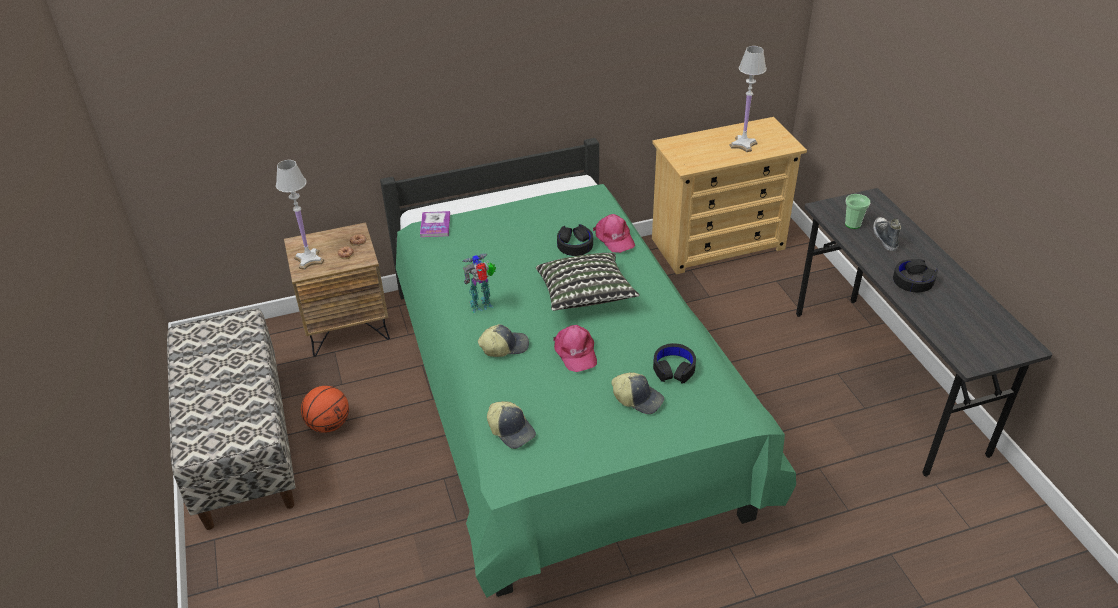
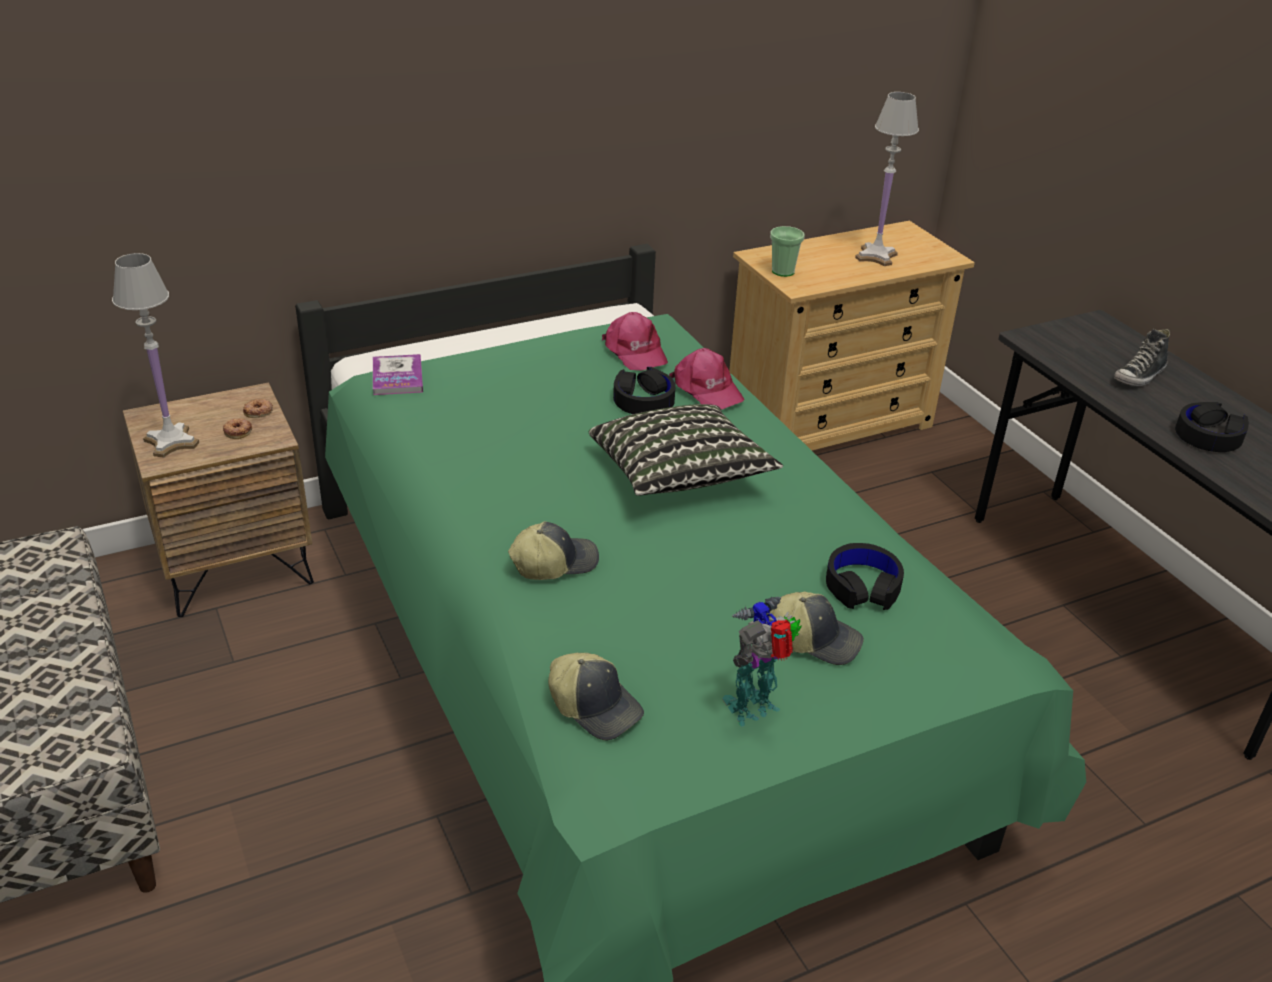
camera: 10 degrees left, 5 degrees down
(328, 424) = (214, 733): basketball -> none
(482, 306) = (502, 498): toy robot -> toy robot (755, 708)
(575, 352) = (683, 567): pink cap -> pink cap (635, 351)
(853, 224) = (1083, 359): cup -> cup (783, 271)
(884, 237) = (1139, 376): shoe -> shoe turned 120 degrees counterclockwise

